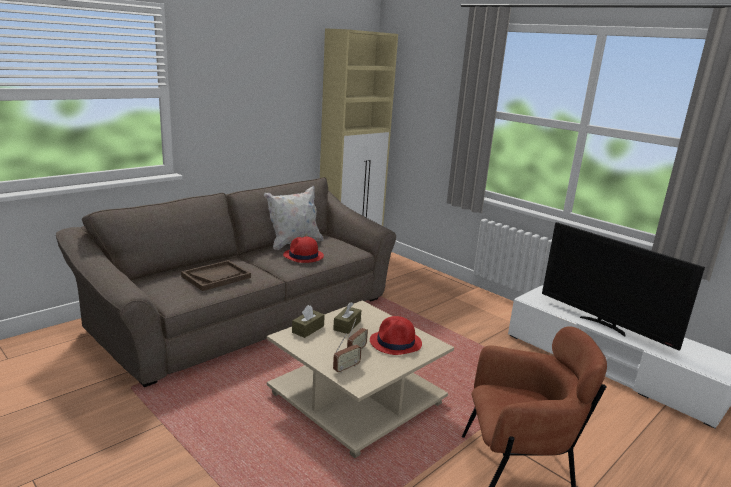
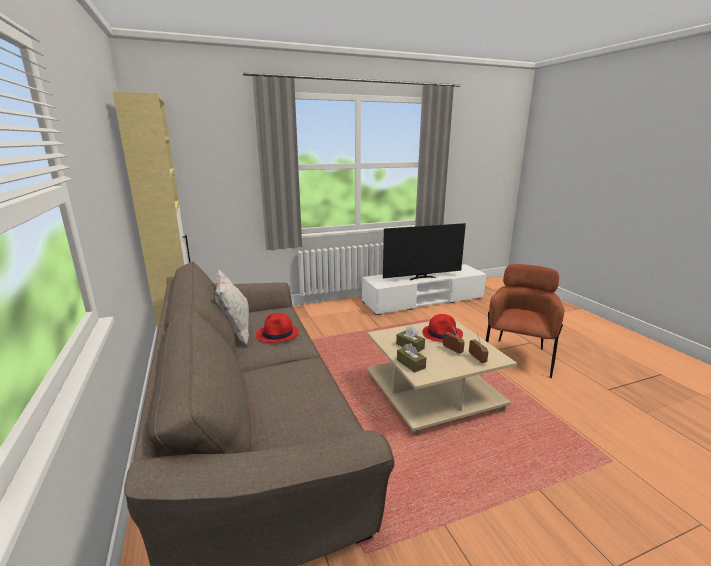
camera: 65 degrees left, 0 degrees up
(216, 277) = (294, 390): brown tray -> none

